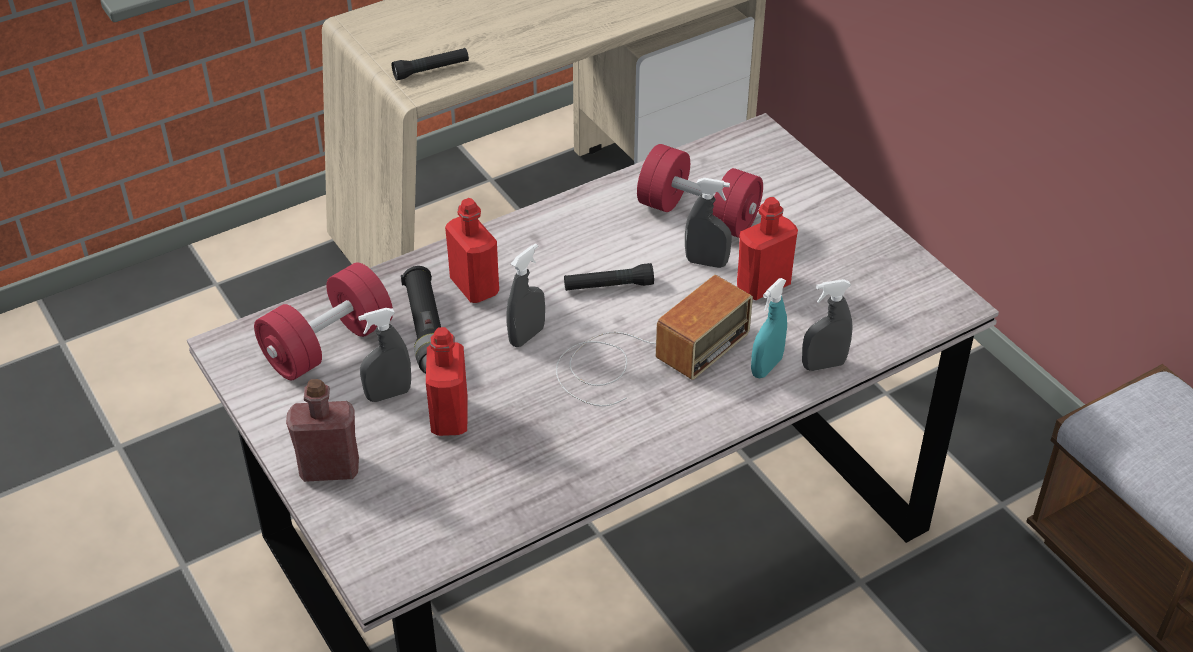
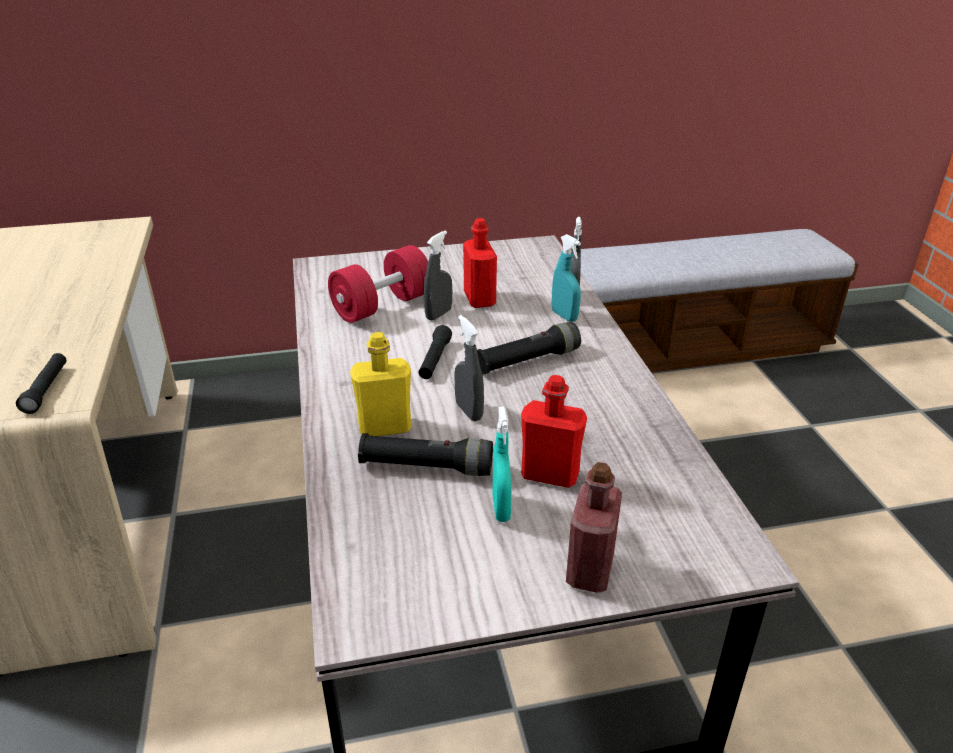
camera: 70 degrees left, 10 degrees down
(328, 345) = (405, 539): red dumbbell -> none
(388, 394) = (501, 508): grey spray bottle -> turquoise spray bottle
(474, 286) = (385, 427): red bottle -> yellow bottle
(644, 357) = (527, 361): radio -> black flashlight

